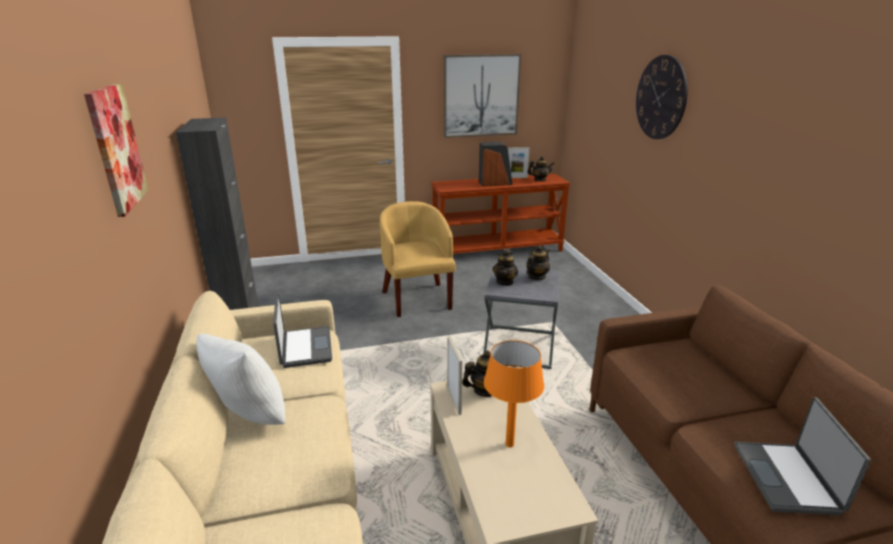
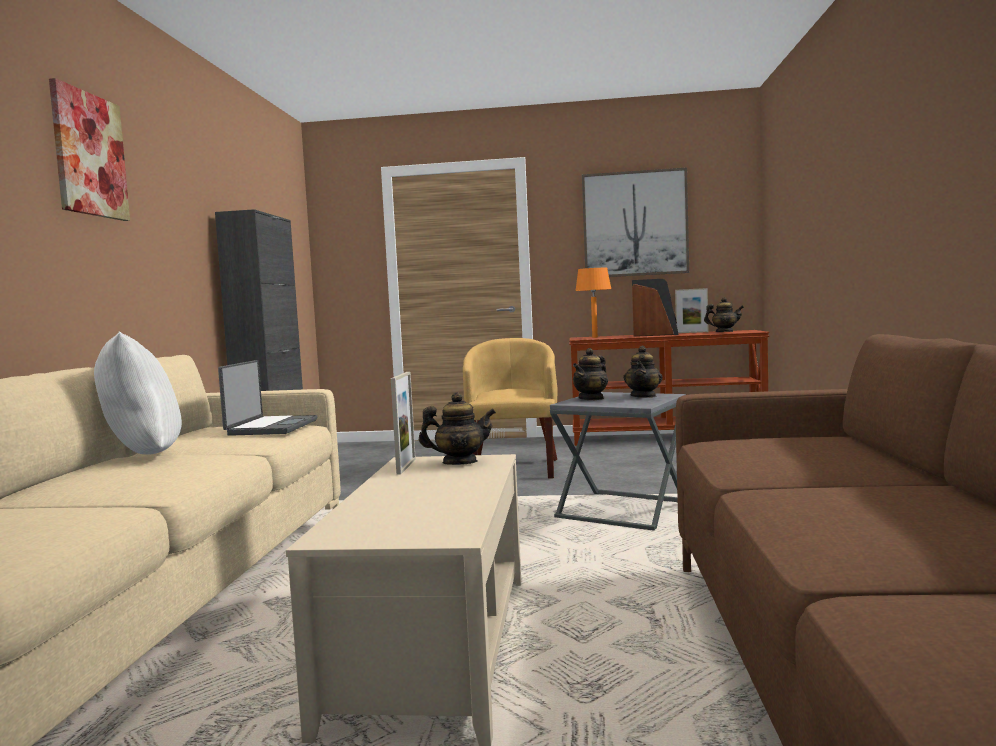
camera: 20 degrees right, 20 degrees down
(509, 444) = (434, 493): orange table lamp -> orange table lamp (594, 337)
(536, 277) = (643, 396): teapot -> teapot turned 135 degrees clockwise
(661, 97) = (840, 148): wall clock -> none
(787, 478) = (876, 523): laptop -> none

